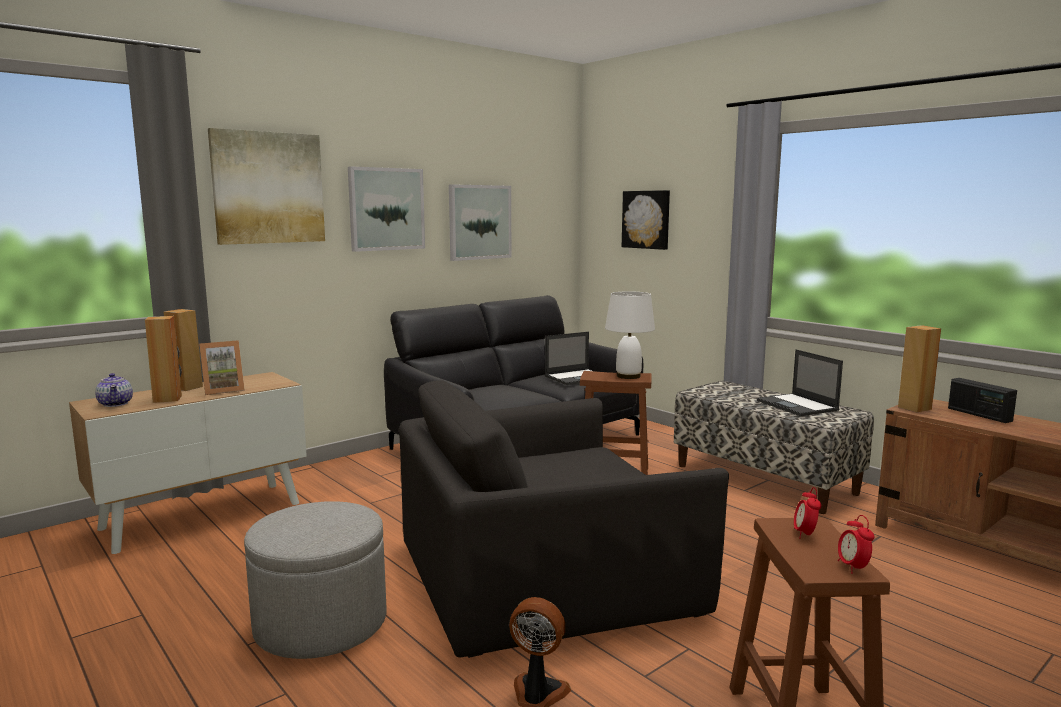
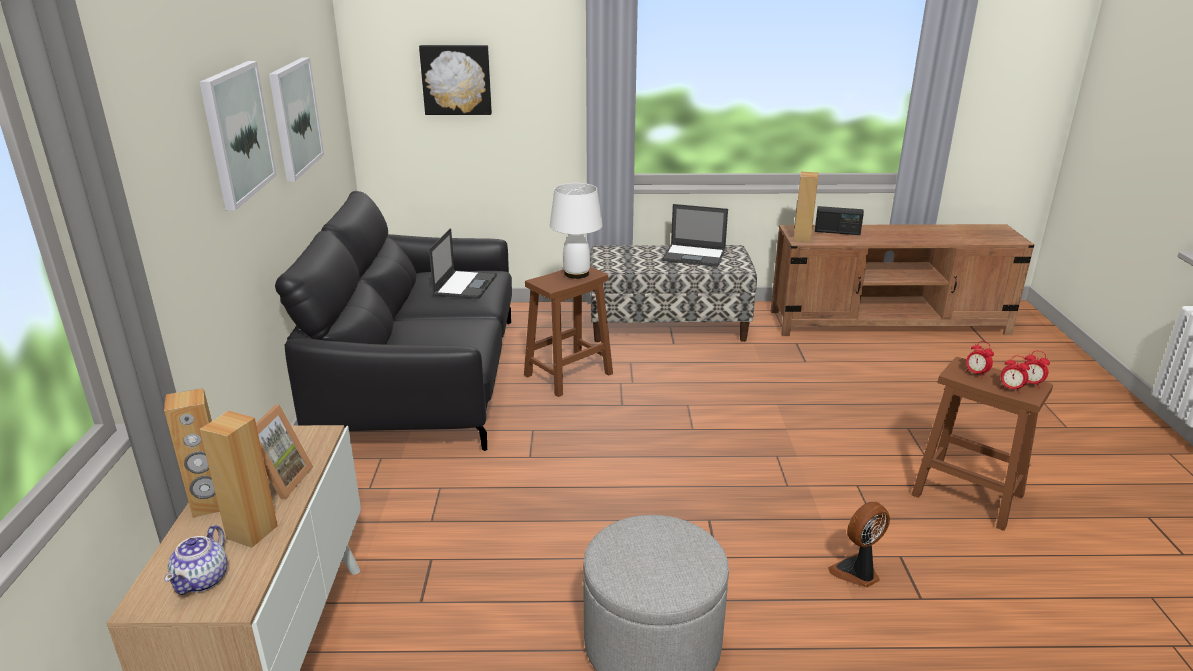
camera: 50 degrees left, 15 degrees up
(116, 404) = (203, 579): teapot -> teapot turned 90 degrees clockwise
(268, 188) = (147, 149): picture -> none
(545, 573) = (697, 490): black armchair -> none
(810, 559) = (1010, 389): none -> alarm clock

